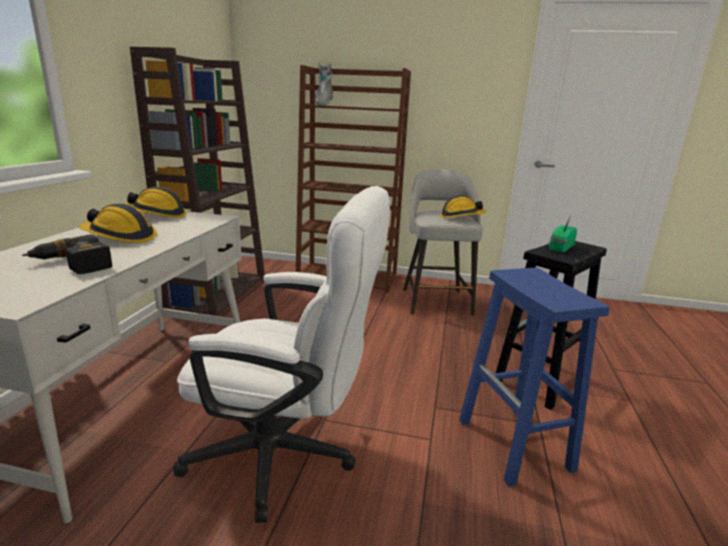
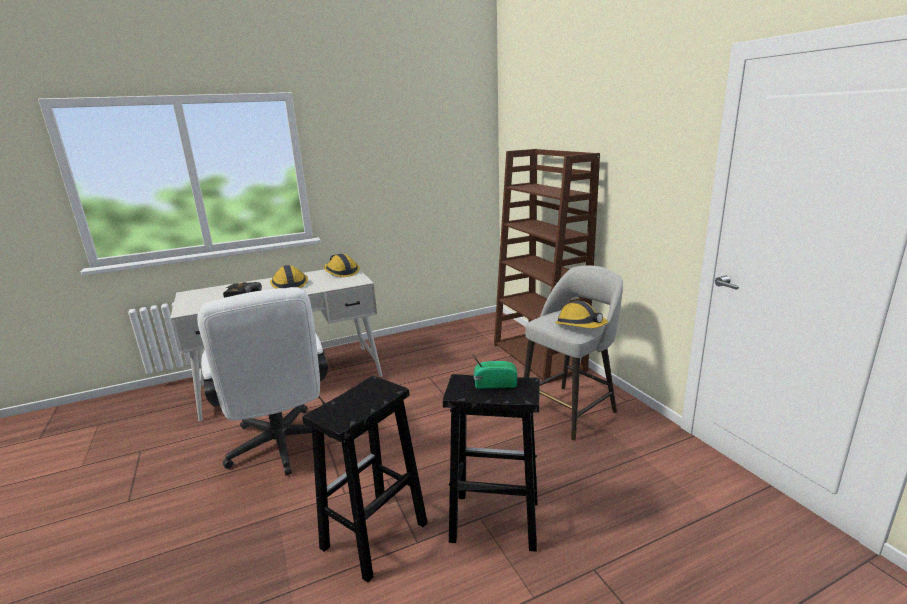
camera: 55 degrees right, 0 degrees up
(218, 293) = (429, 336): brown bookcase -> none
(323, 105) = (532, 185): grey boot -> none
(515, 445) = (373, 537): blue stool -> black stool

